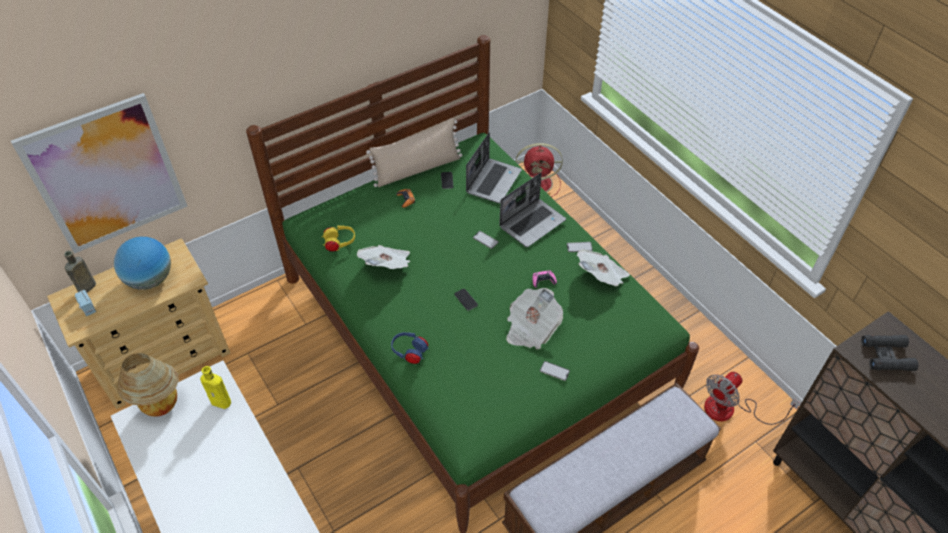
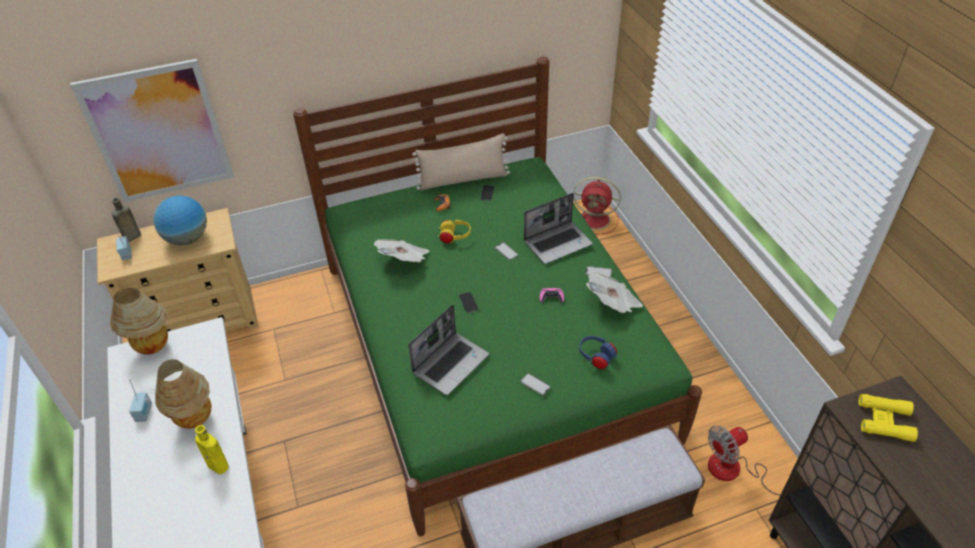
camera: 15 degrees right, 5 degrees down
(179, 477) = (145, 412): none -> radio
(222, 402) = (207, 353): yellow bottle -> yellow bottle (219, 466)
(237, 475) = (196, 420): none -> table lamp
(339, 243) = (367, 234): yellow headphones -> yellow headphones (454, 237)
(410, 352) = (398, 342): blue headphones -> blue headphones (596, 357)
(493, 181) = (532, 199): laptop -> laptop (450, 363)
(531, 328) = (524, 340): newspaper -> none
(886, 356) = (884, 421): black binoculars -> yellow binoculars

